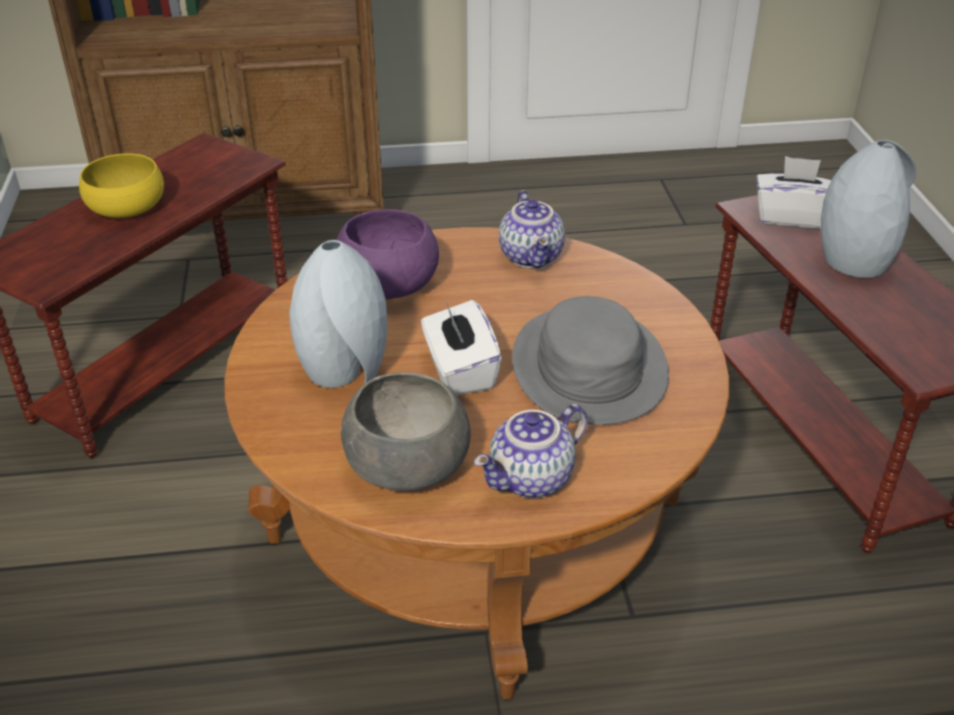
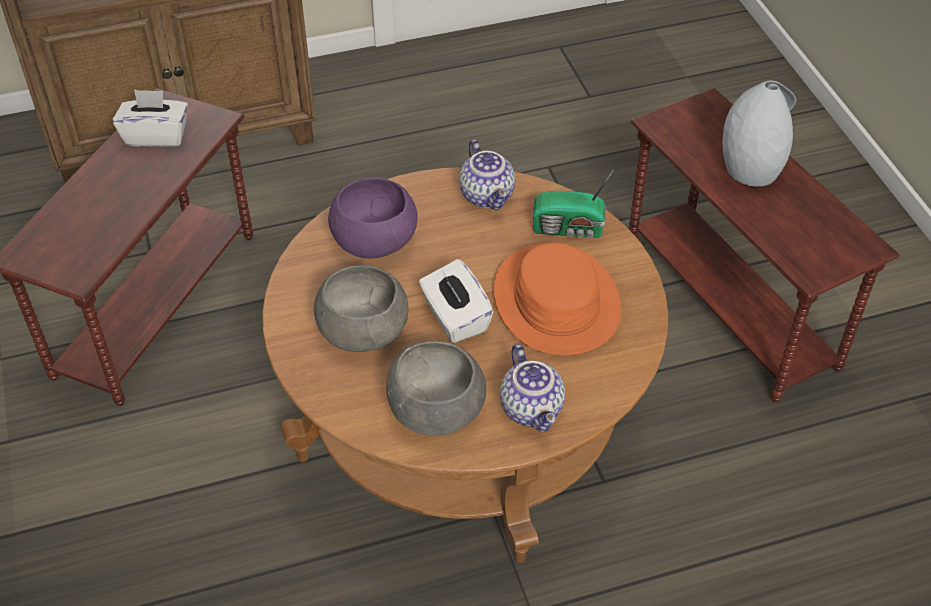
camera: 10 degrees left, 10 degrees up
(126, 206) = (118, 183): yellow bowl -> none
(346, 371) = (364, 330): grey vase -> grey bowl
(531, 480) = (533, 409): teapot -> teapot turned 60 degrees counterclockwise
(588, 367) = (556, 301): grey hat -> orange hat
(622, 297) = (570, 229): none -> radio
(791, 216) = (695, 128): white tissue box -> white tissue box (156, 135)

